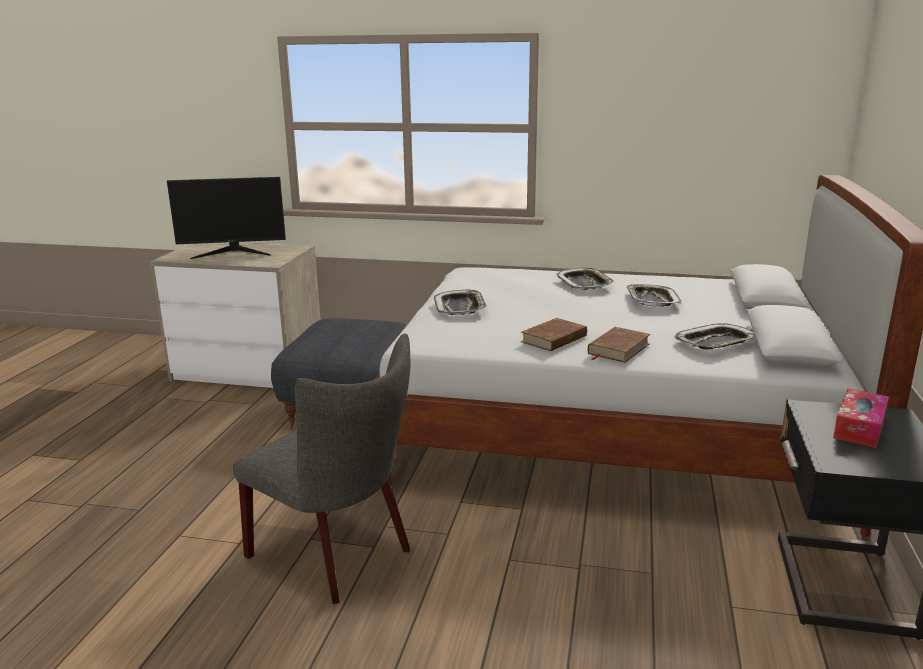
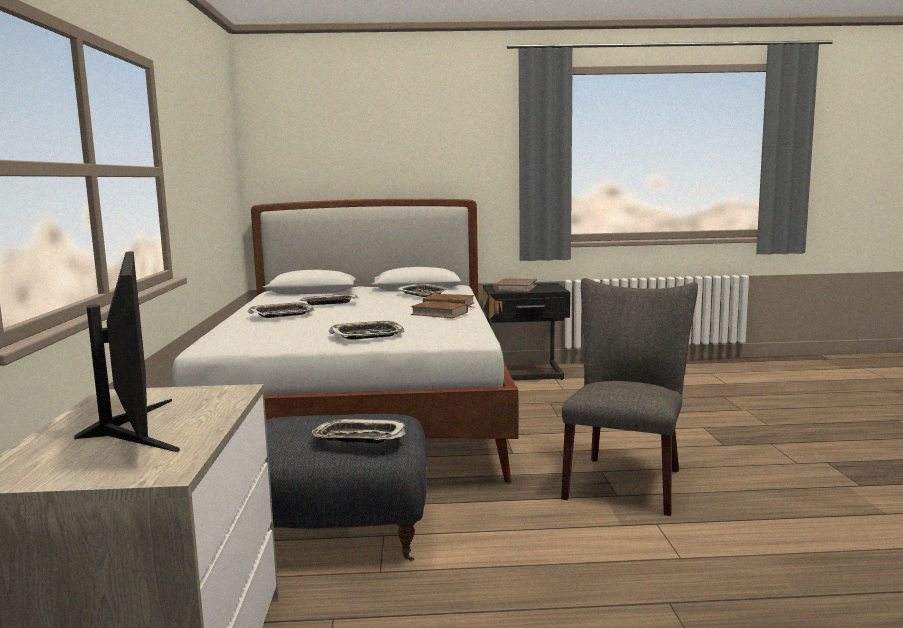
camera: 105 degrees left, 10 degrees down
(316, 340) = (359, 438): none -> tray
(859, 428) = (515, 288): tissue box -> brown book

